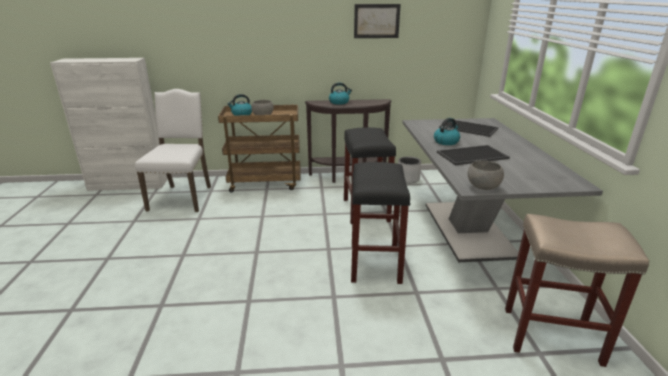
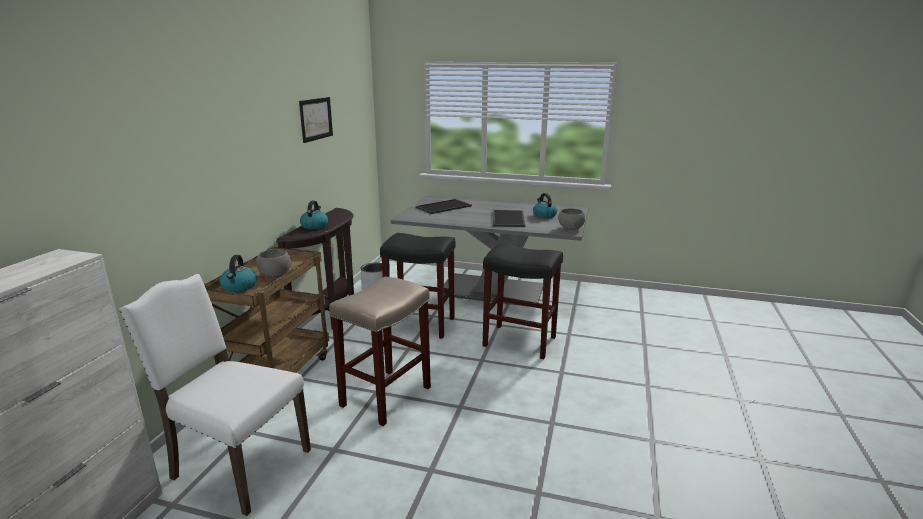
camera: 70 degrees left, 5 degrees down
(446, 141) = (470, 219): kettle -> kettle (544, 215)
(550, 336) = (626, 304): beige stool -> beige stool (385, 397)

